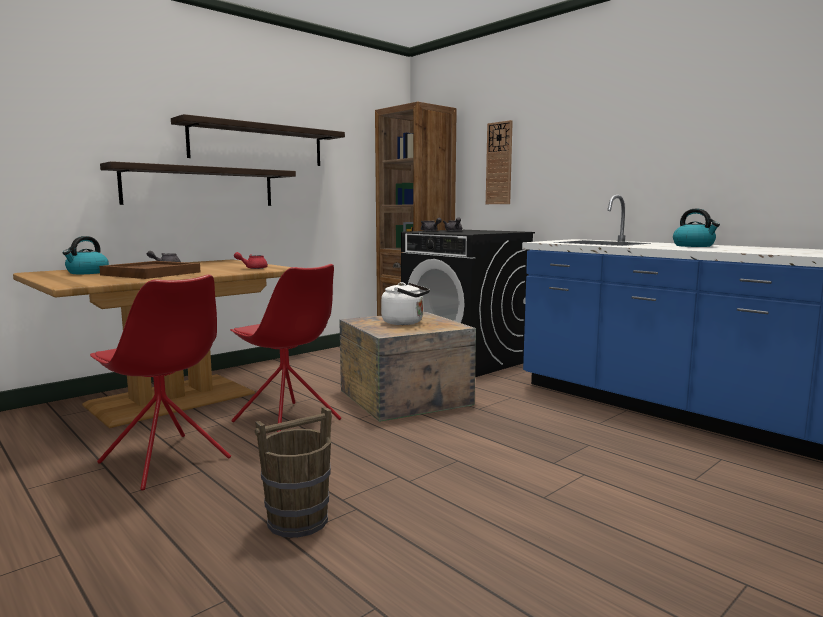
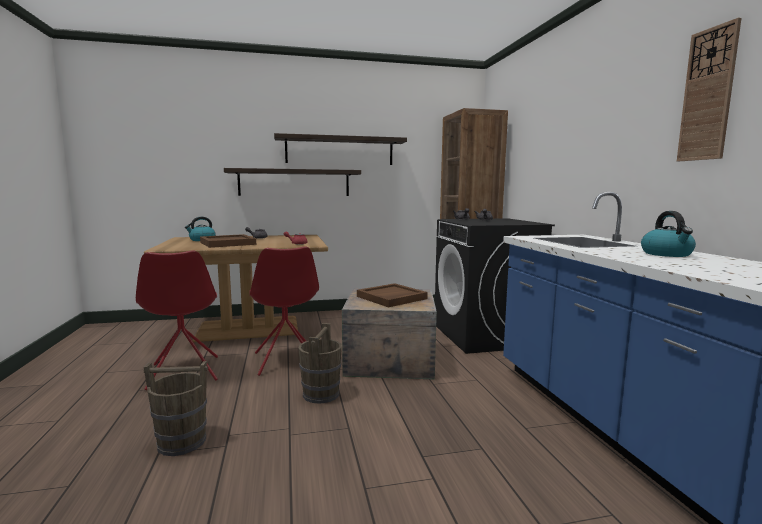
camera: 30 degrees right, 0 degrees up
(383, 441) = (321, 394): none -> brown bucket
(405, 322) = (391, 298): white kettle -> brown tray
(499, 163) = (535, 159): wall clock -> wall clock (708, 95)

